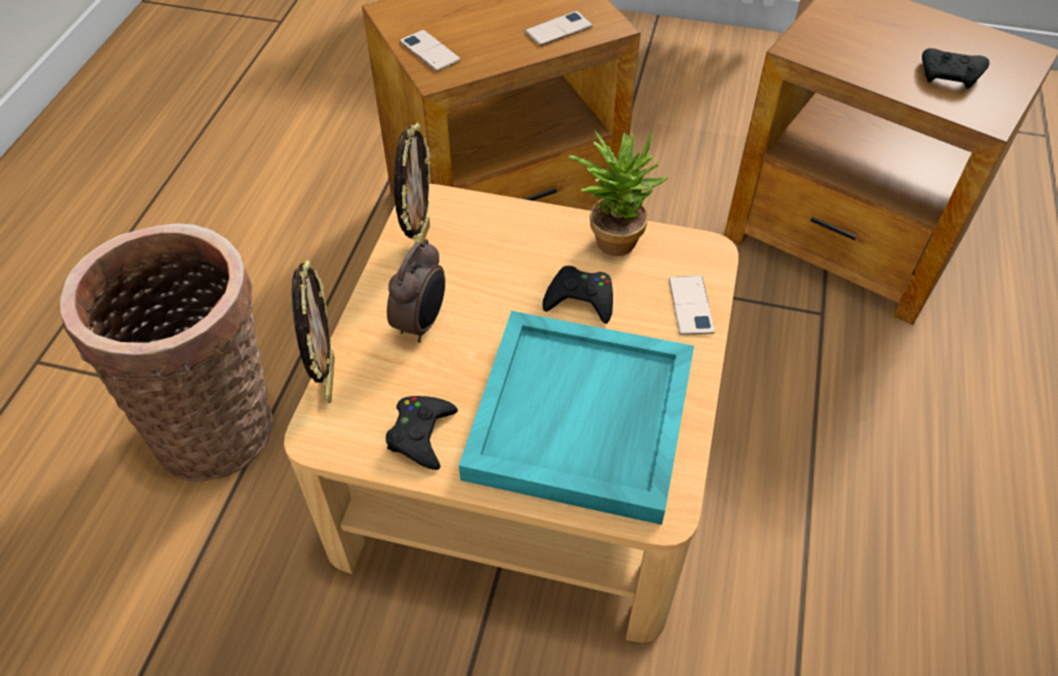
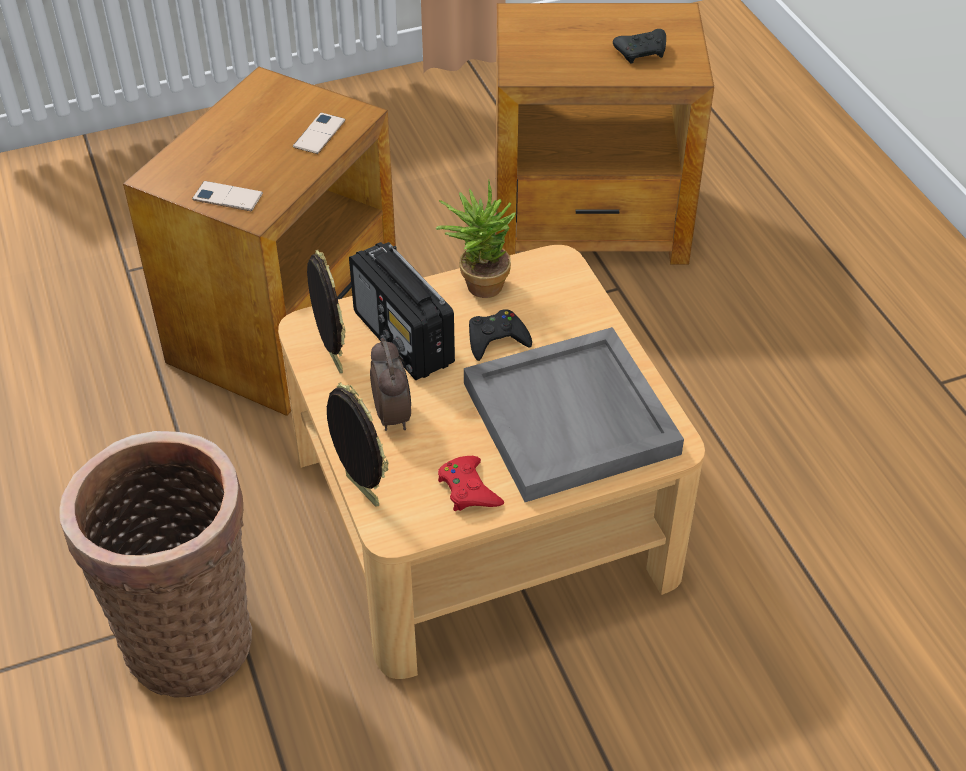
camera: 35 degrees left, 5 degrees down
(421, 435) = (468, 489): black game controller -> red game controller
(497, 255) = (404, 339): none -> radio
(582, 420) = (572, 419): turquoise tray -> grey tray
(691, 305) = (578, 305): phone -> none

